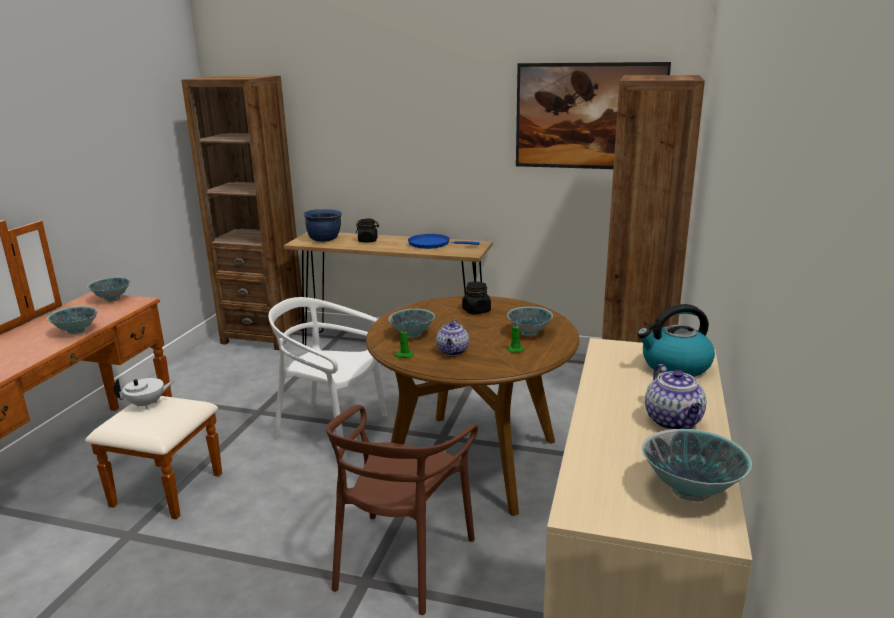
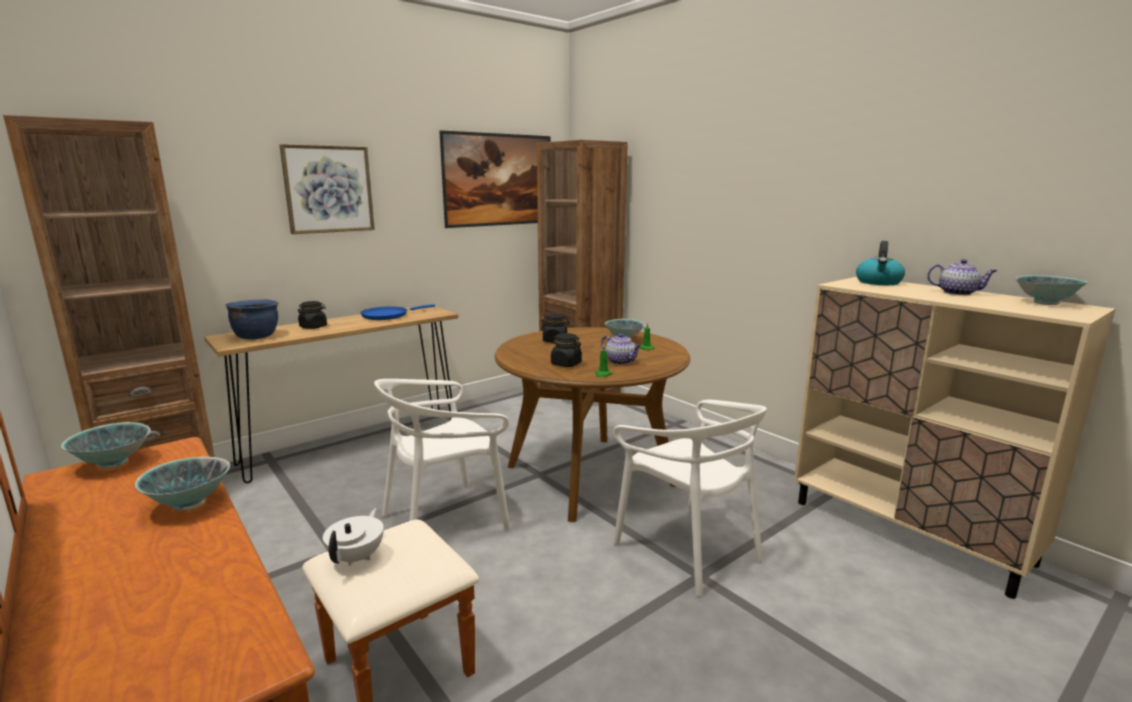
camera: 55 degrees left, 5 degrees down
(401, 560) = (687, 549): brown chair -> white chair
(405, 122) = (329, 189): none -> picture
(412, 335) = (566, 364): bowl -> black jar

